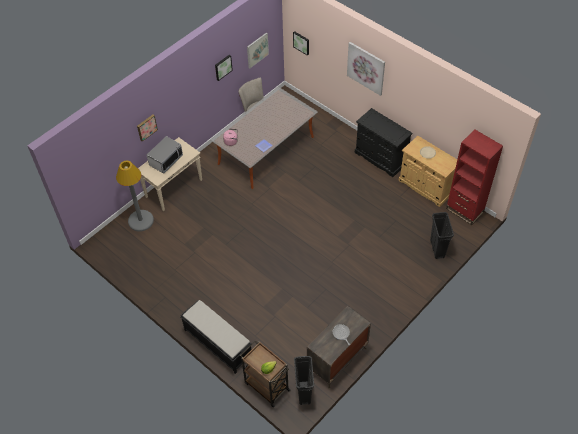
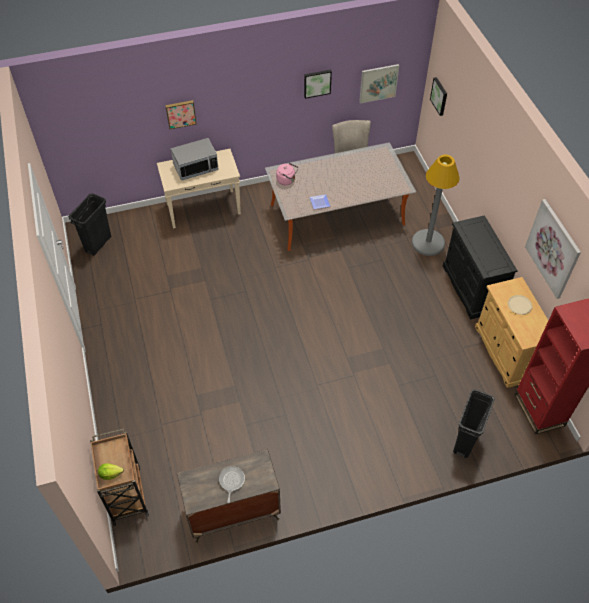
camera: 30 degrees right, 0 degrees up
(141, 221) = (142, 227): grey floor lamp -> grey floor lamp (428, 243)
(217, 343) = (113, 409): black bench -> none
(304, 392) = (163, 529): black trash can -> black trash can (98, 244)
(366, 68) = (492, 155): picture -> picture (552, 249)

